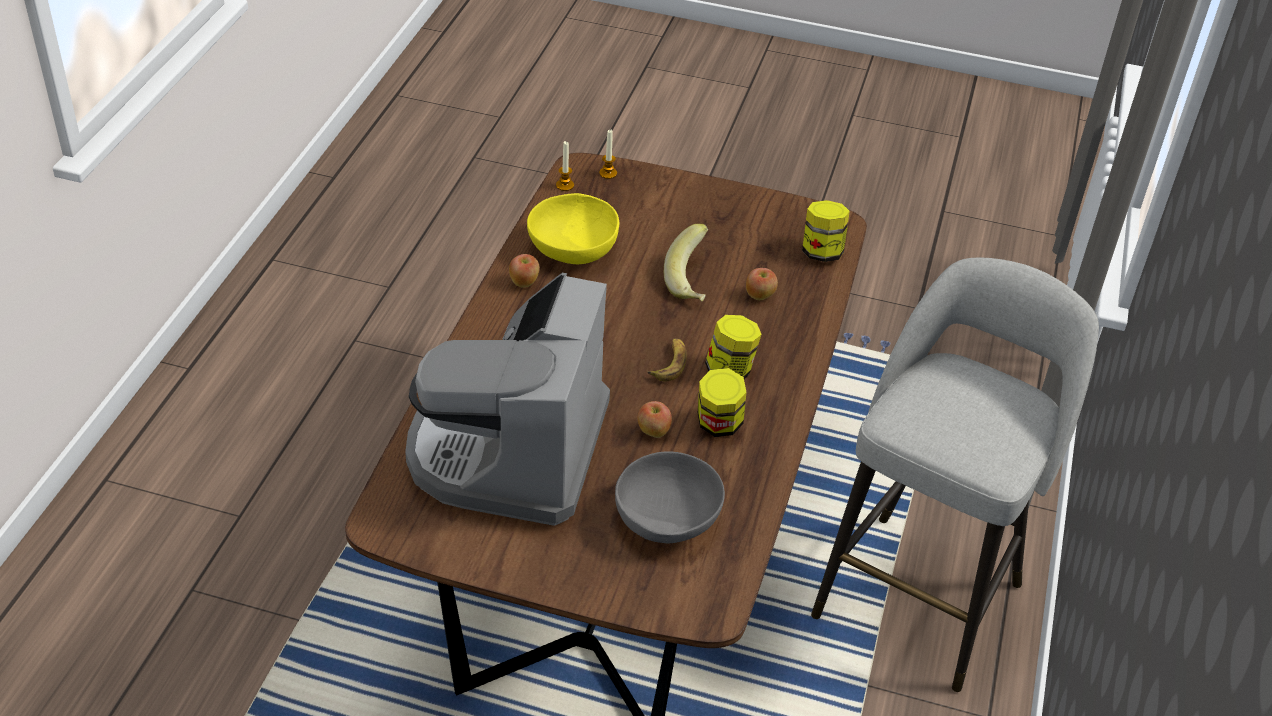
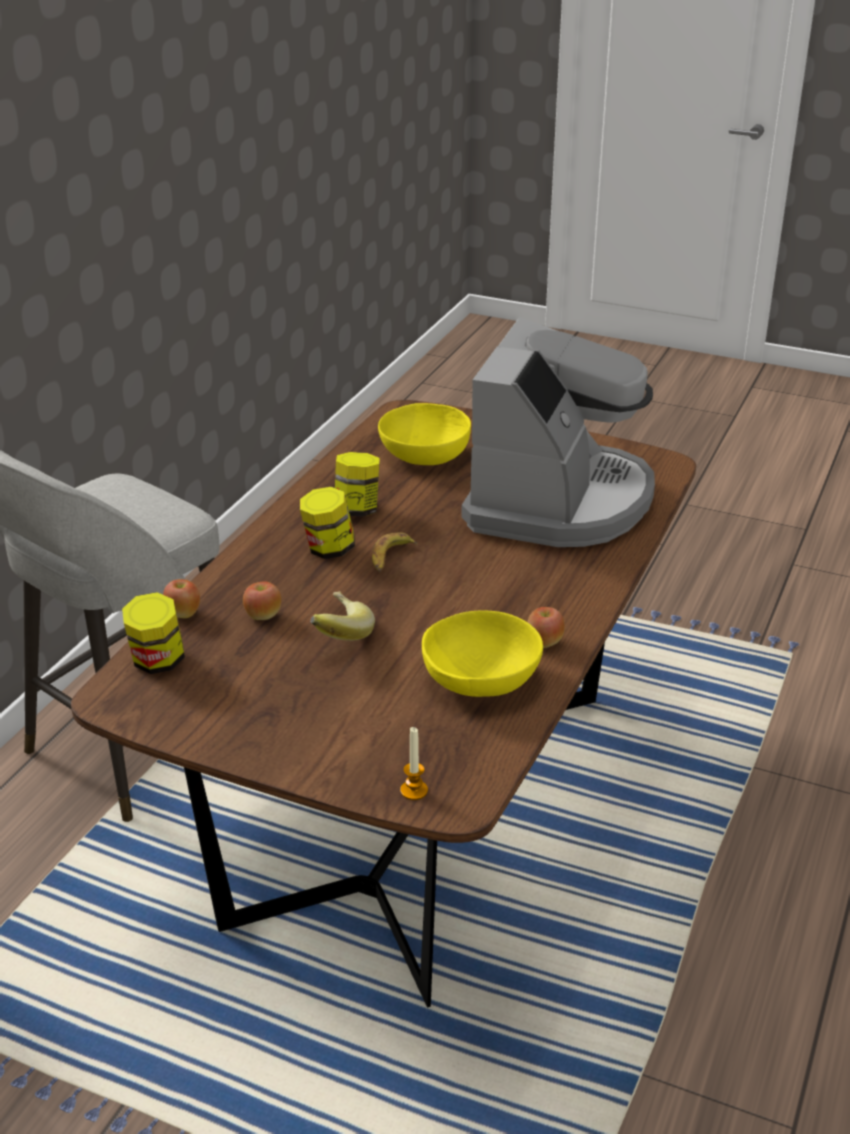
camera: 170 degrees left, 10 degrees down
(565, 185) = (482, 773): candle -> none
(653, 432) = (422, 508): apple -> apple (183, 614)
(668, 519) = (423, 455): grey bowl -> yellow bowl

